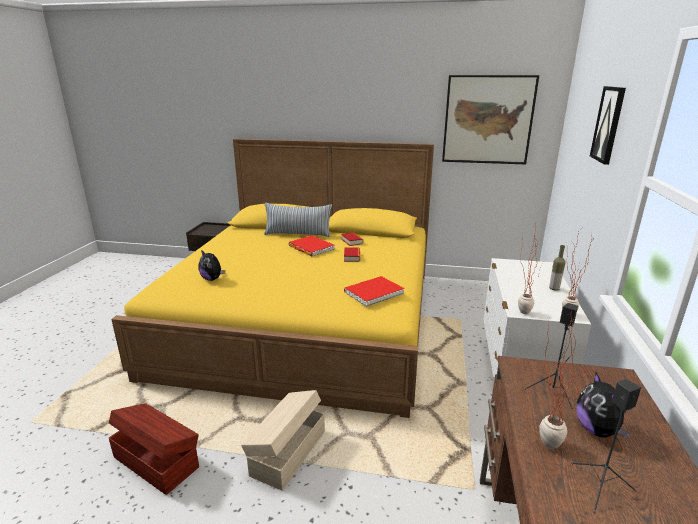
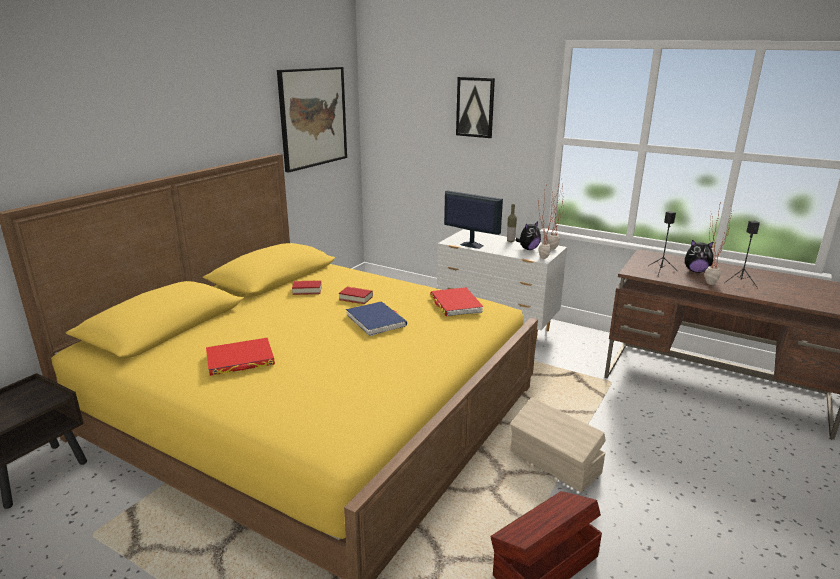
camera: 70 degrees left, 0 degrees up
(212, 279) = (340, 389): plush toy -> plush toy (528, 249)
(298, 234) = (238, 315): pillow -> none
(311, 248) = (301, 314): red book -> red book (240, 360)
(317, 270) = (376, 321): none -> blue book
(508, 272) = (471, 245): none -> monitor

